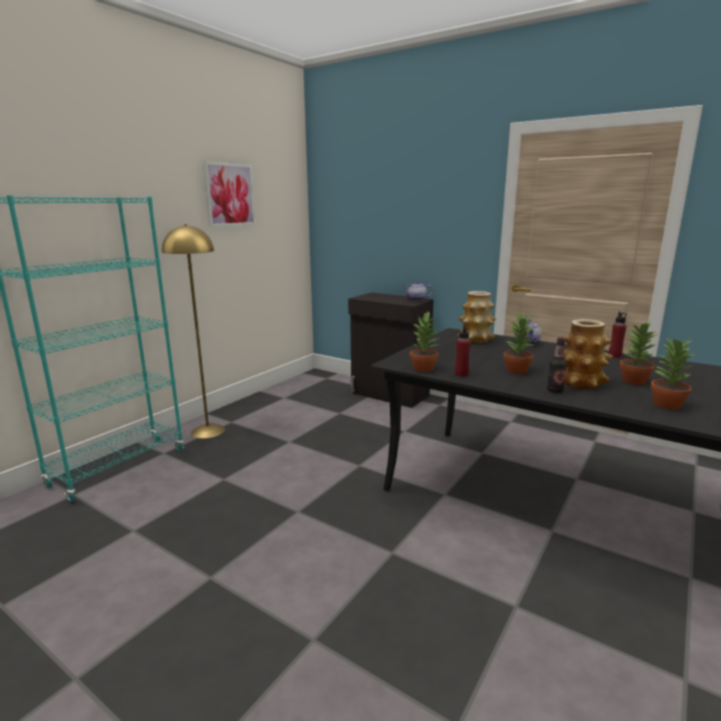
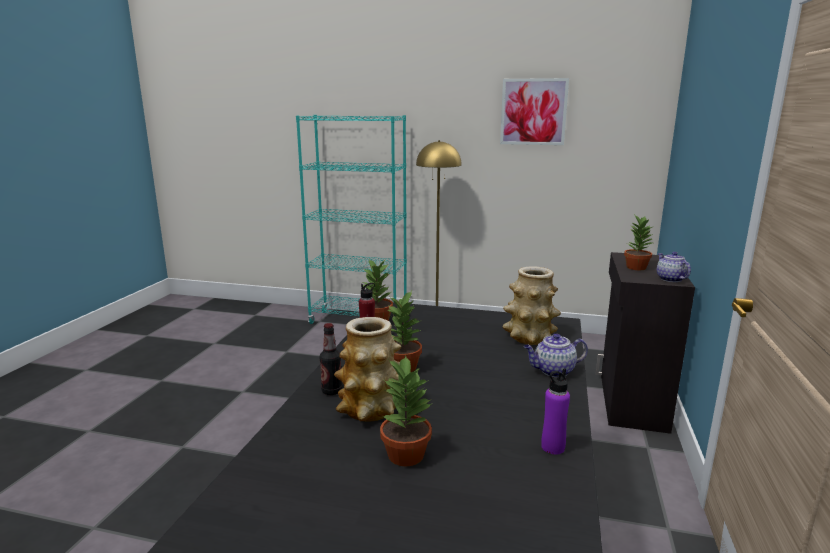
camera: 70 degrees right, 0 degrees up
(614, 355) = (552, 447): red bottle -> purple bottle
(666, 404) = (302, 473): potted plant -> potted plant (636, 267)

